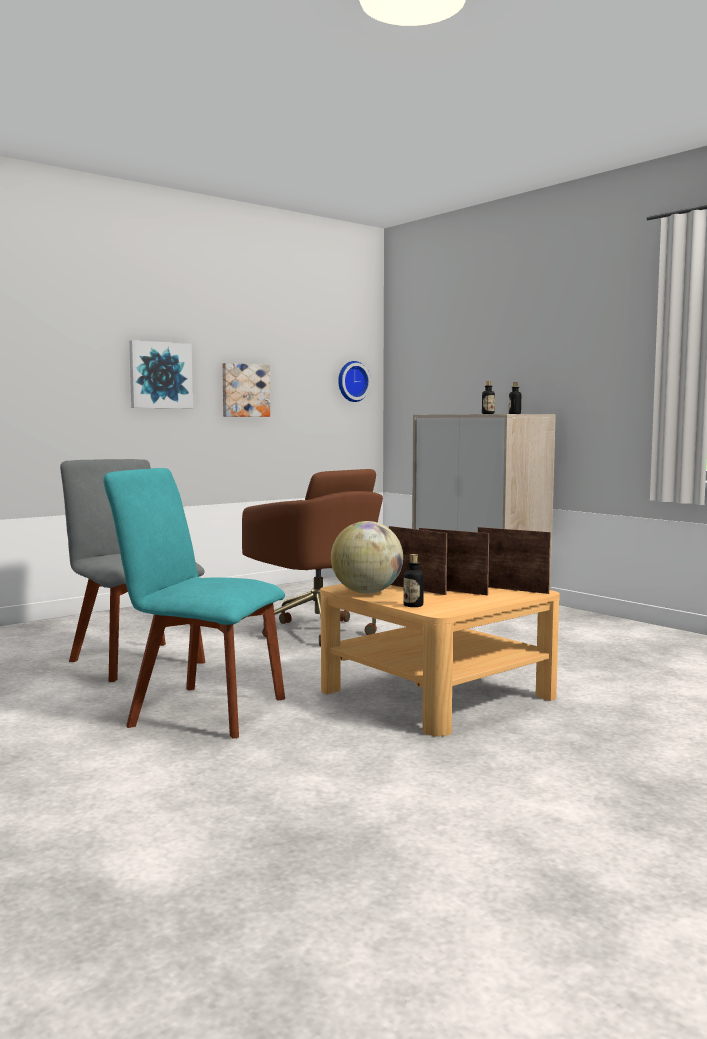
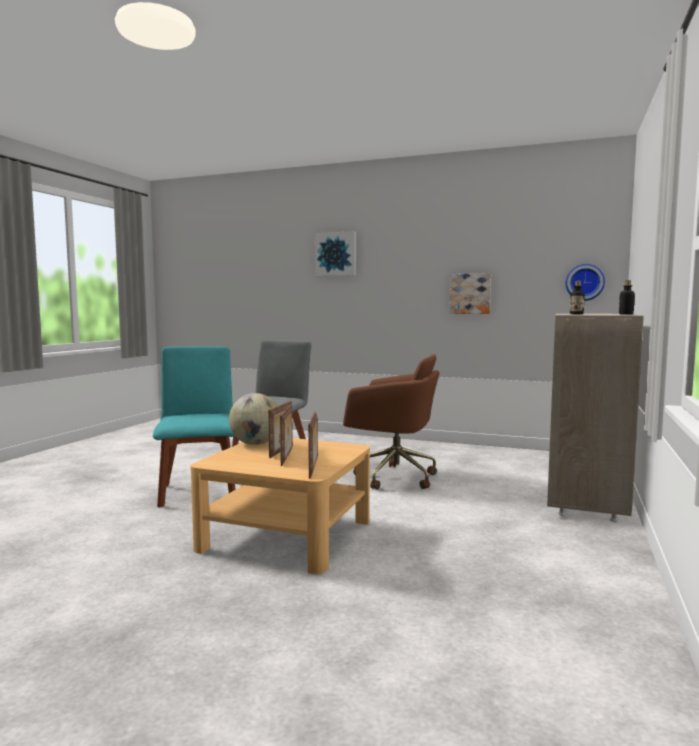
camera: 60 degrees right, 0 degrees up
(160, 375) = (402, 285): picture -> picture (335, 254)
(314, 631) = (391, 478): brown office chair -> brown office chair turned 90 degrees counterclockwise
(413, 605) = (223, 456): bottle -> none

